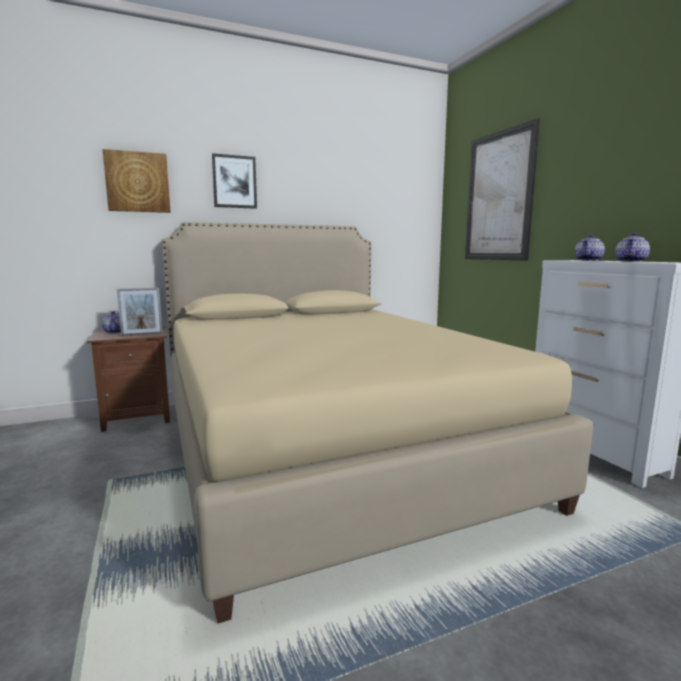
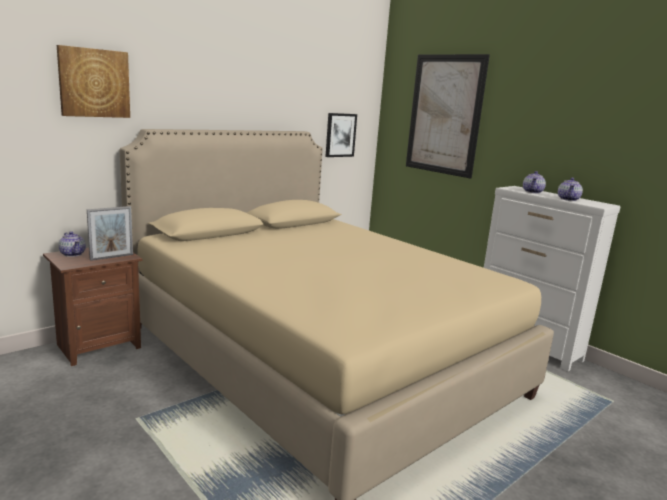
camera: 20 degrees left, 5 degrees up
(234, 182) = (194, 83): picture -> picture (340, 135)

